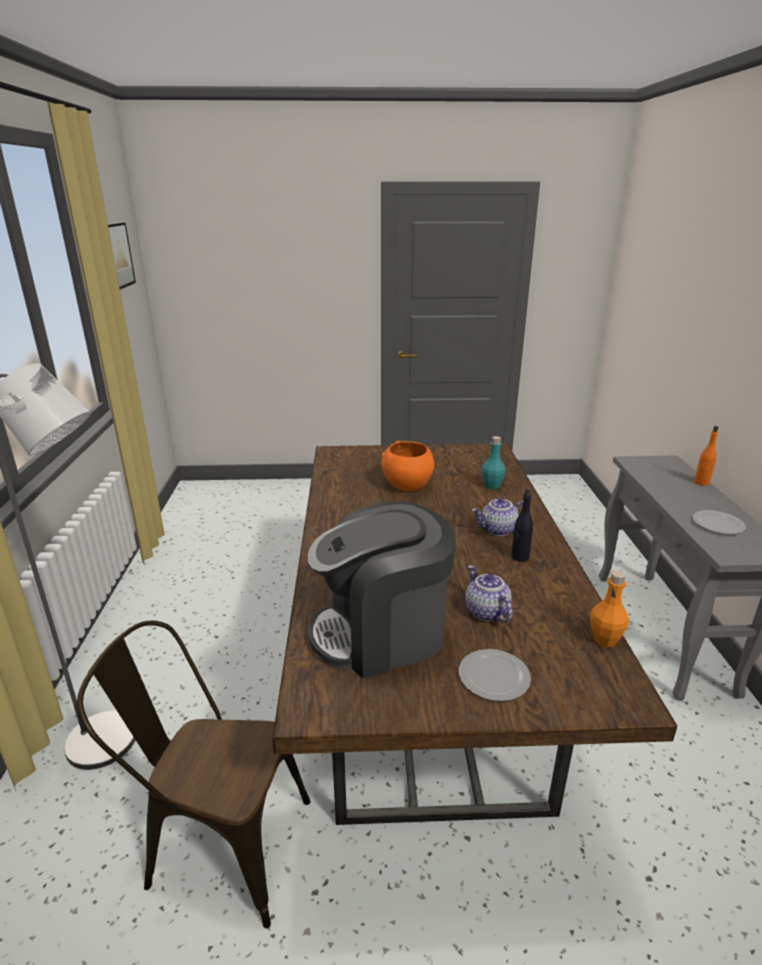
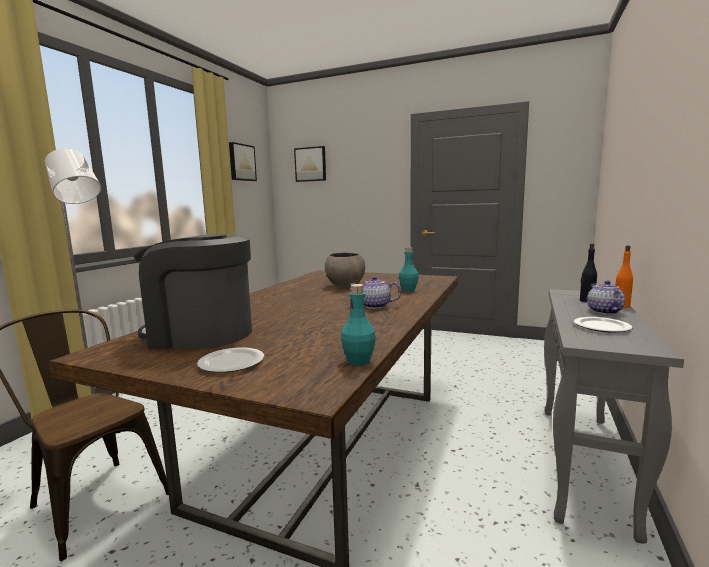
camera: 25 degrees right, 15 degrees down
(217, 248) = (311, 164): none -> picture
(407, 486) = (345, 286): orange bowl -> grey bowl
(485, 612) = (289, 336): teapot -> teapot (603, 311)
(519, 557) = (367, 318): black bottle -> black bottle (586, 301)
(604, 639) = (358, 361): orange bottle -> turquoise bottle

